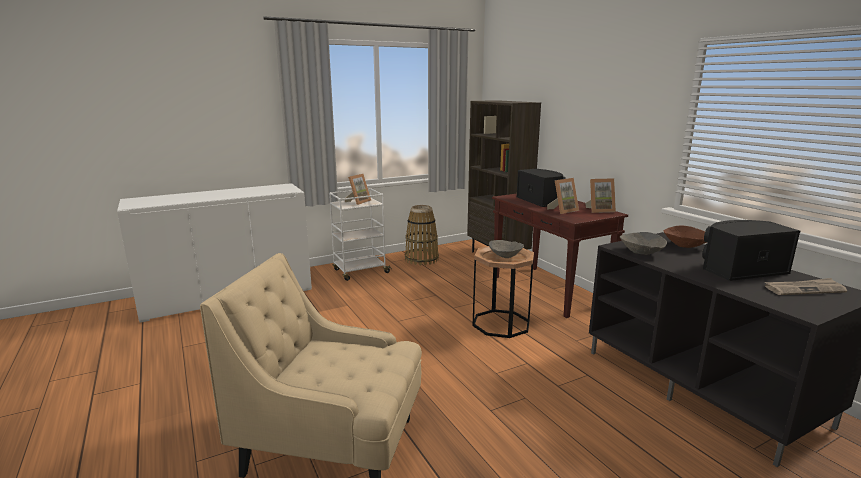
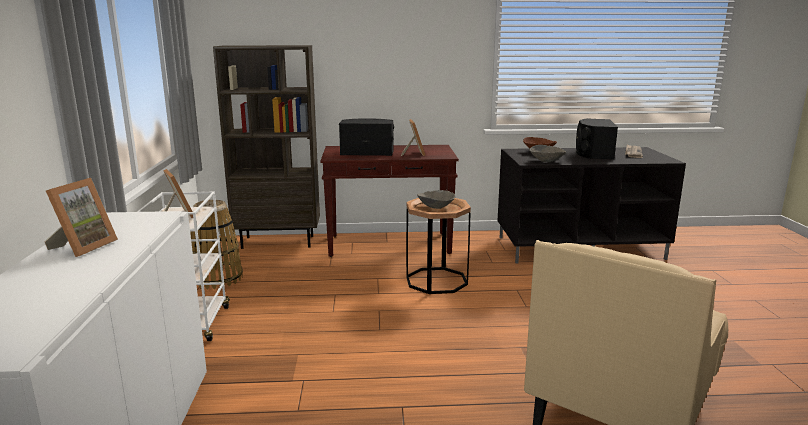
camera: 65 degrees left, 0 degrees up
(599, 210) = (427, 147): picture frame -> picture frame (83, 246)

